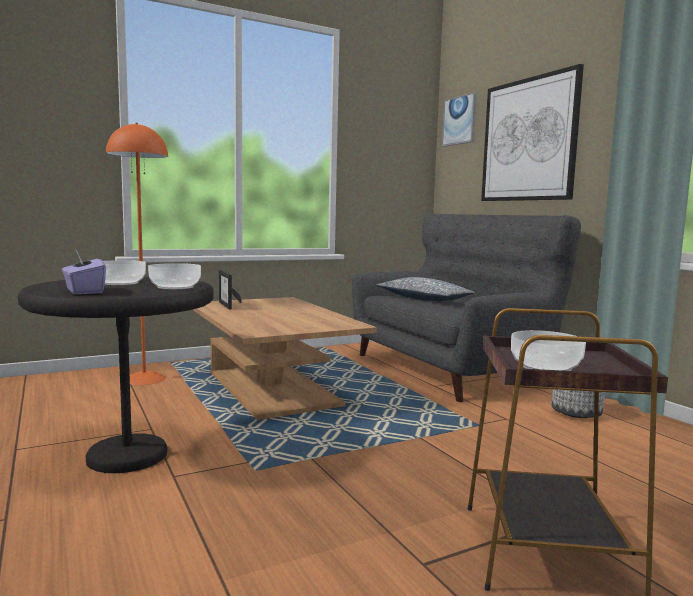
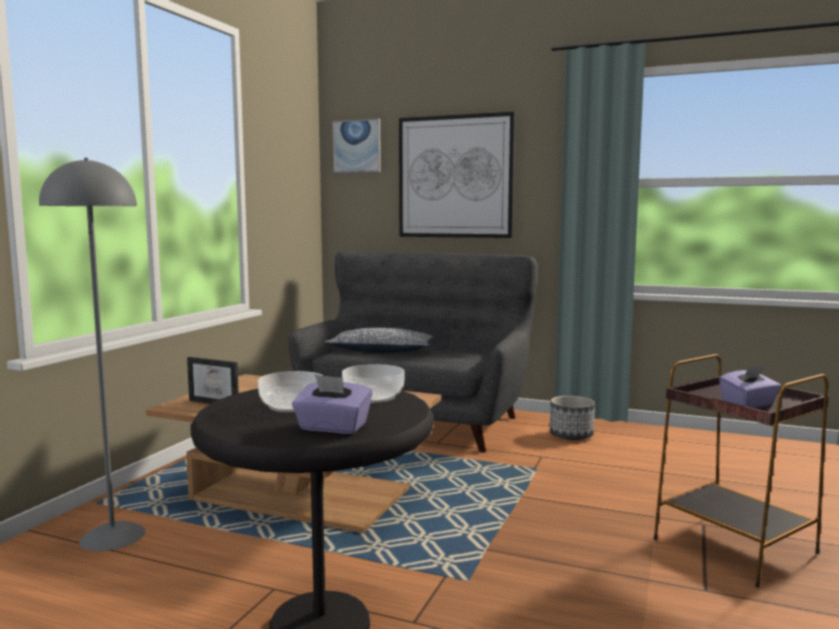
camera: 40 degrees left, 0 degrees up
(144, 379) = (113, 536): orange floor lamp -> grey floor lamp
(546, 366) = (748, 404): bowl -> purple tissue box

